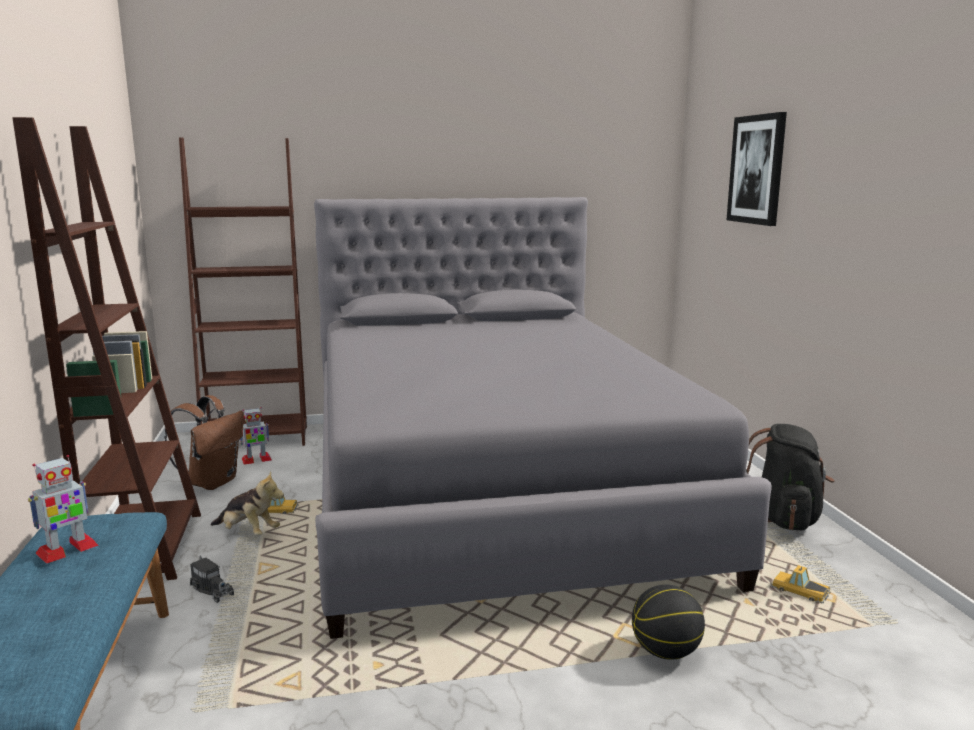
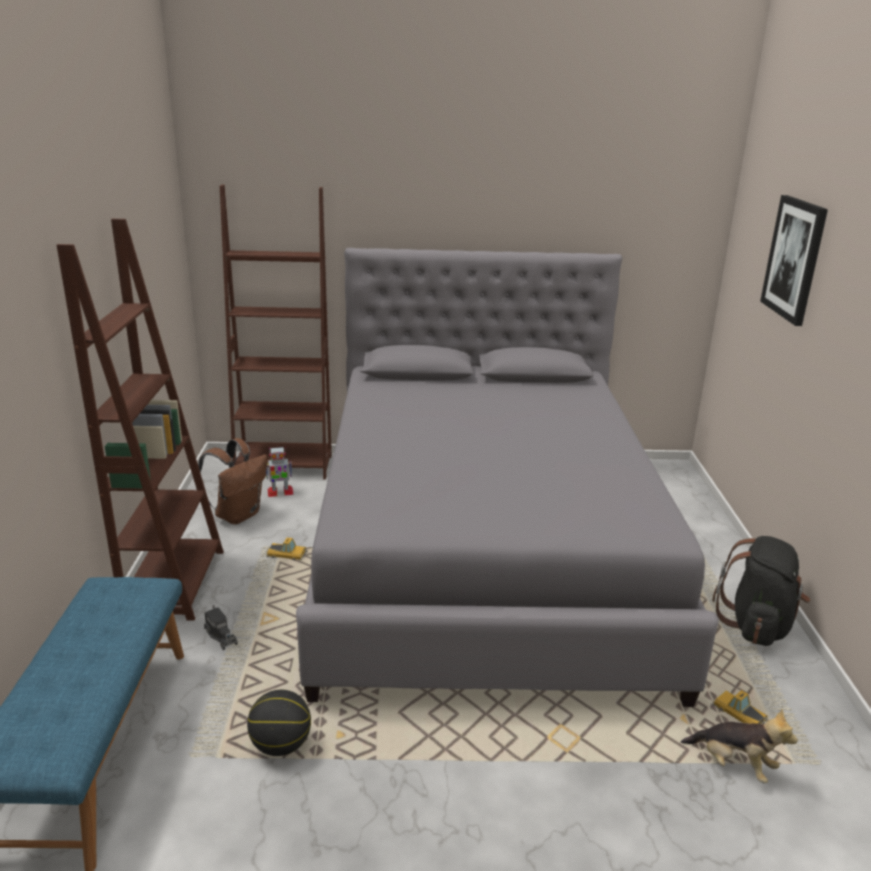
camera: 10 degrees right, 10 degrees up
(66, 550) = (99, 616): toy robot -> none
(248, 532) = (260, 577): plush toy -> plush toy (734, 764)
(666, 652) = (589, 761): basketball -> basketball (281, 745)

